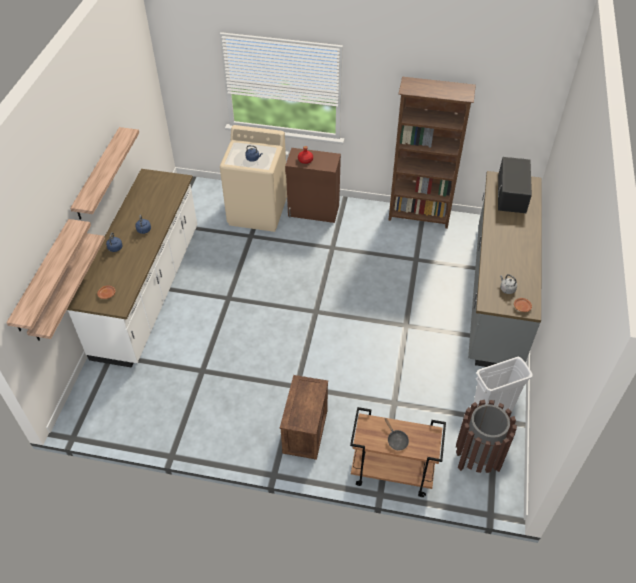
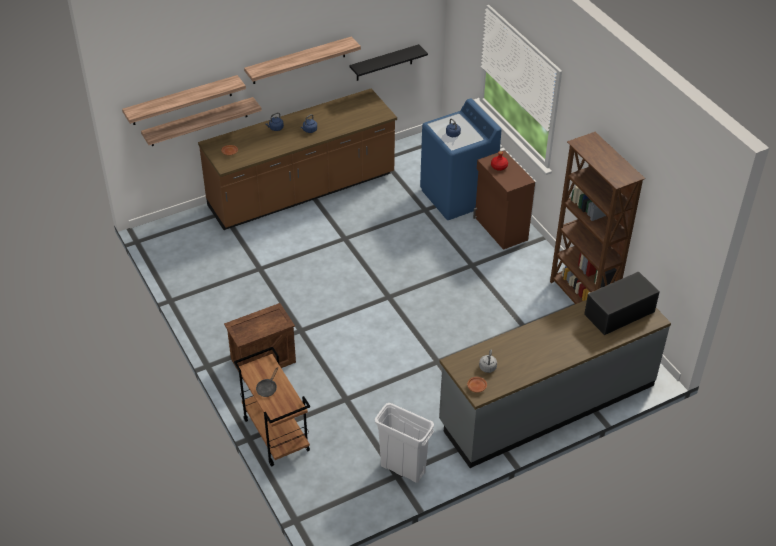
camera: 50 degrees right, 5 degrees down
(140, 139) = (384, 63): none -> black shelf
(149, 291) = (302, 192): white counter -> brown counter
(258, 211) = (457, 197): beige washing machine -> blue washing machine
(478, 457) = (345, 483): brown trash can -> none

